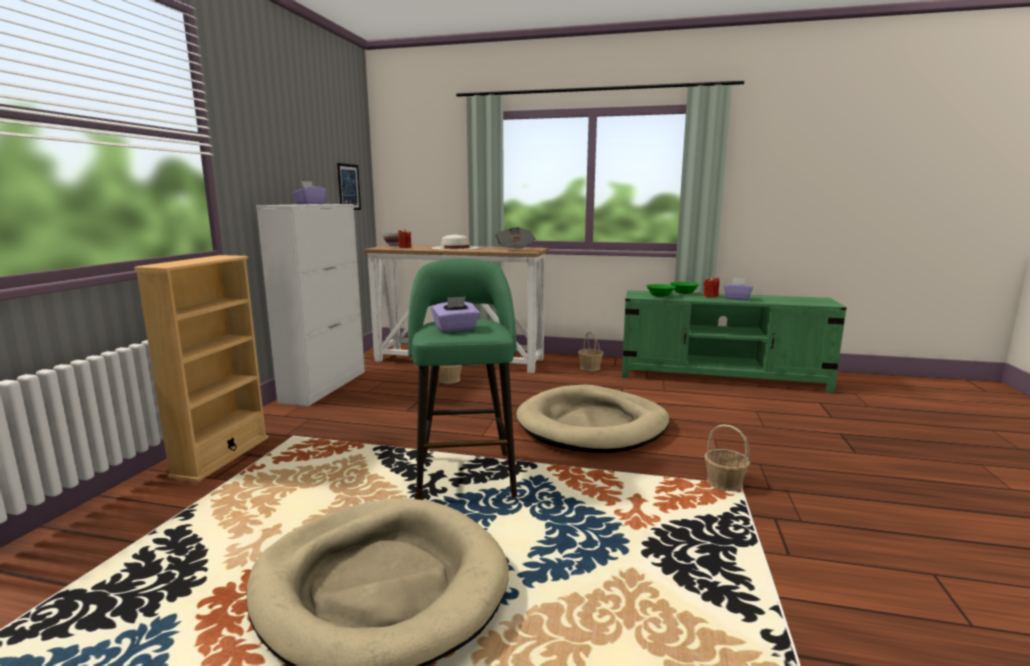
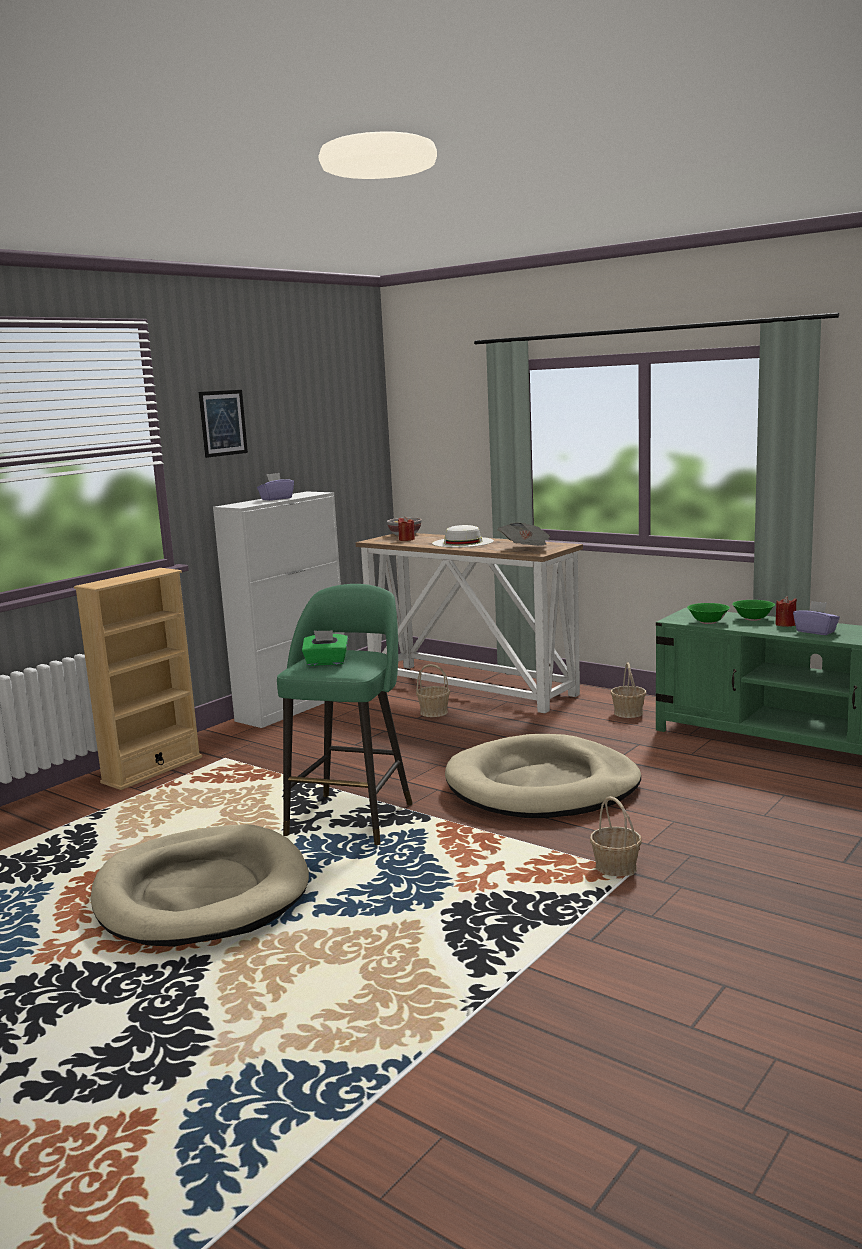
camera: 25 degrees right, 0 degrees up
(349, 187) = (348, 464): picture -> picture (223, 423)
(456, 329) = (326, 662): purple tissue box -> green tissue box

